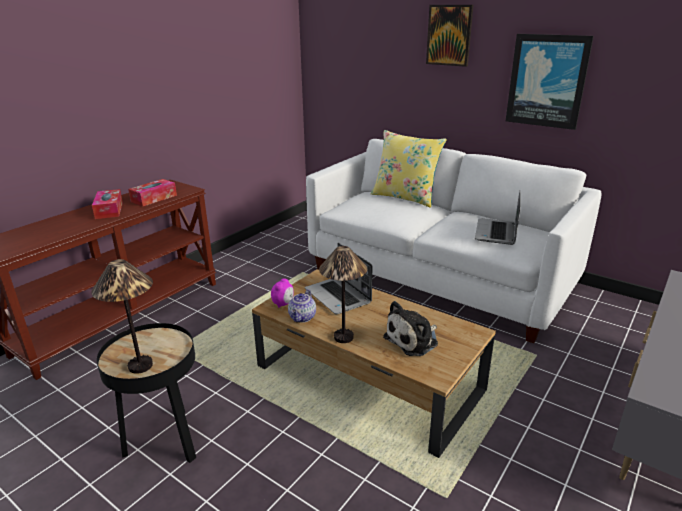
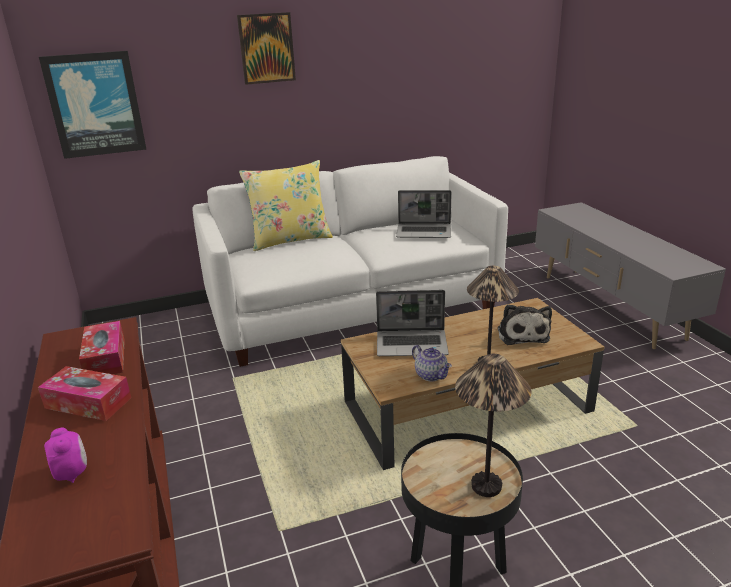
camera: 55 degrees left, 0 degrees up
(283, 304) = (392, 379): alarm clock -> alarm clock (72, 473)
(496, 233) = (424, 232): laptop -> laptop turned 45 degrees counterclockwise
(547, 81) = (377, 82): picture -> picture (95, 104)

